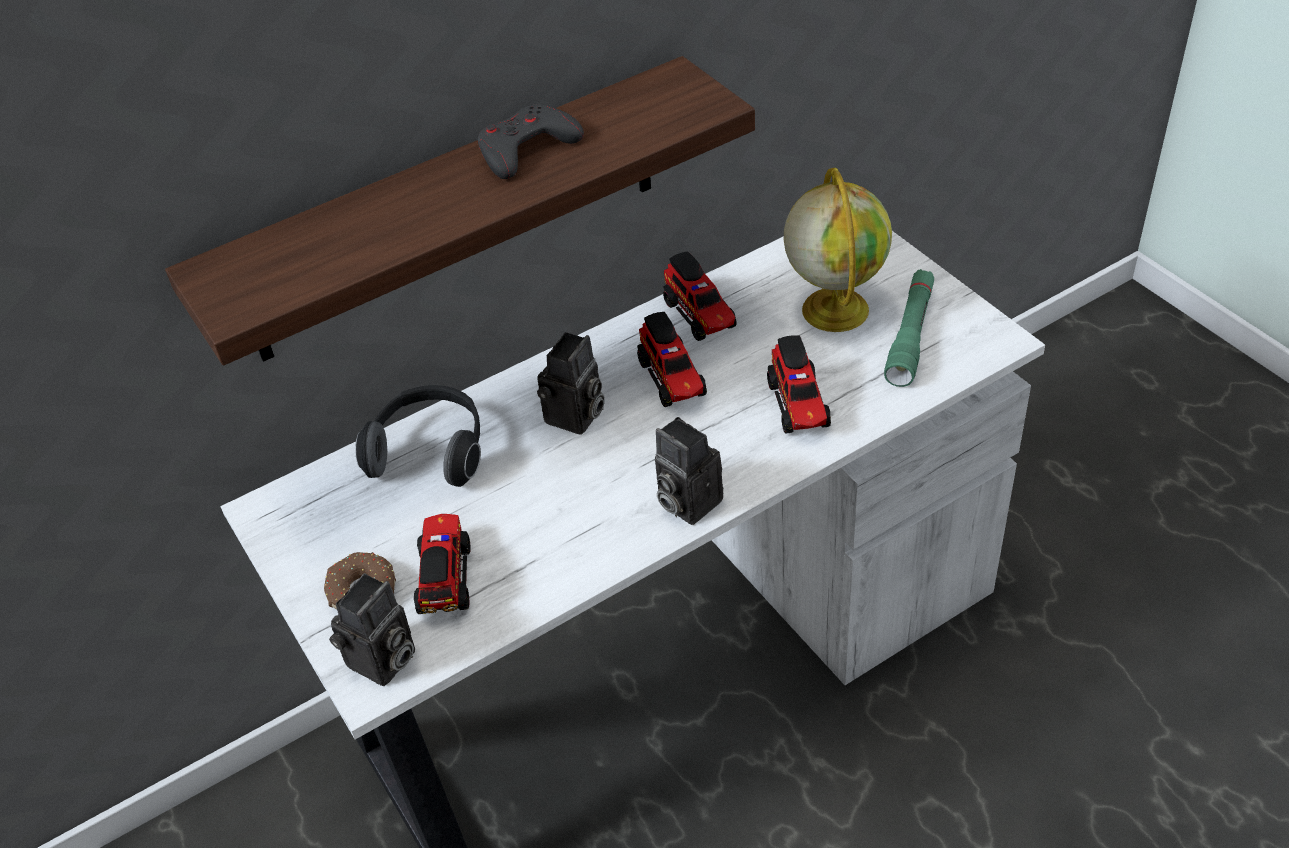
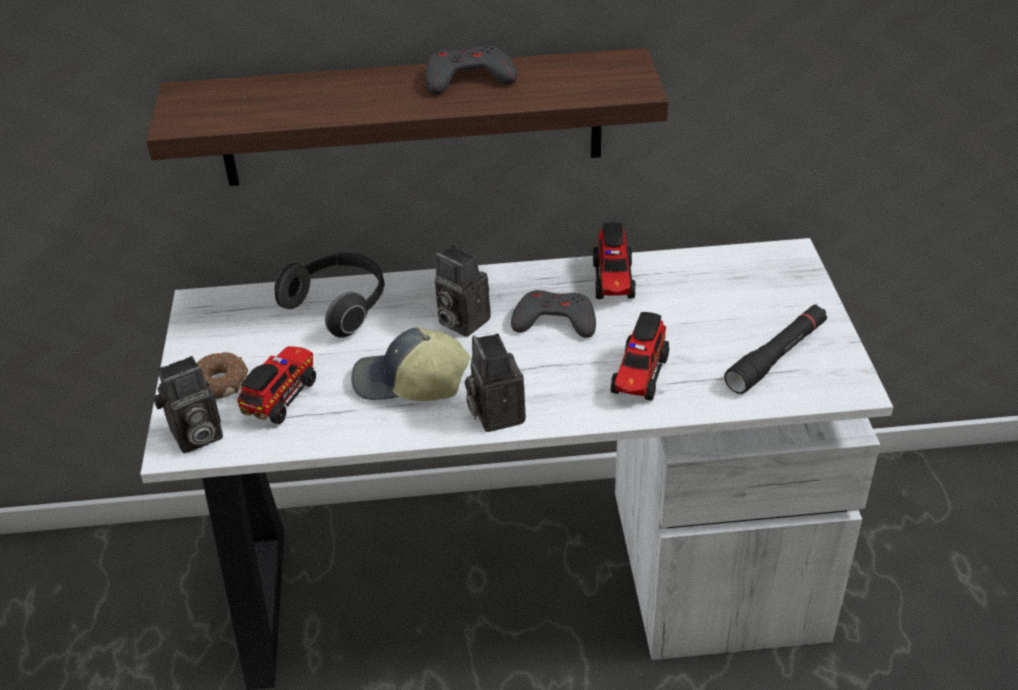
camera: 25 degrees right, 5 degrees down
(574, 506) = (410, 383): none -> cap
(575, 418) = (460, 321): camera -> camera turned 75 degrees clockwise
(673, 380) = (554, 321): toy truck -> grey game controller
(834, 308) = (727, 313): globe -> none
(910, 335) = (776, 357): green flashlight -> black flashlight

